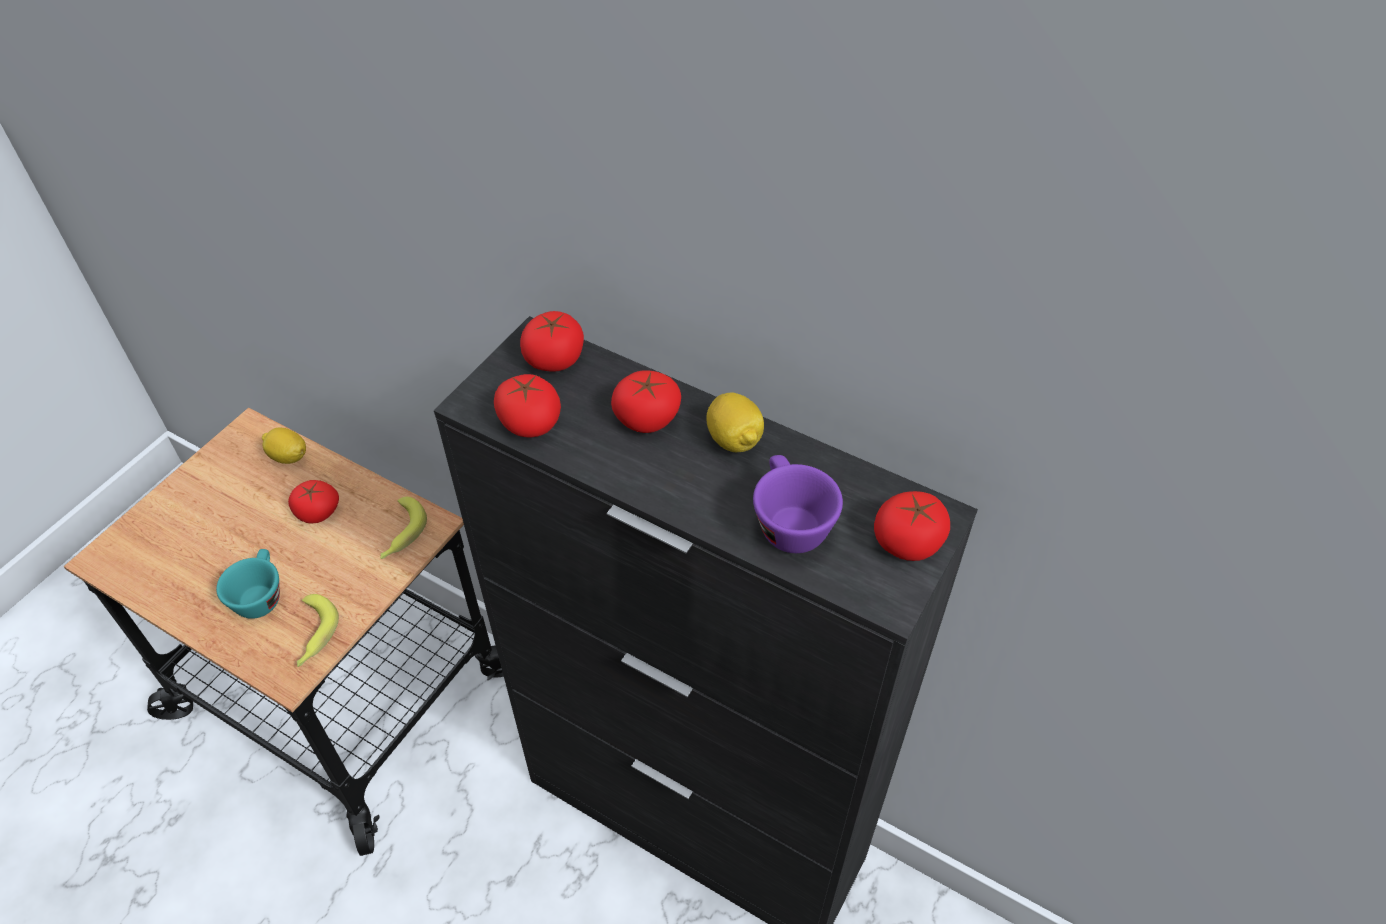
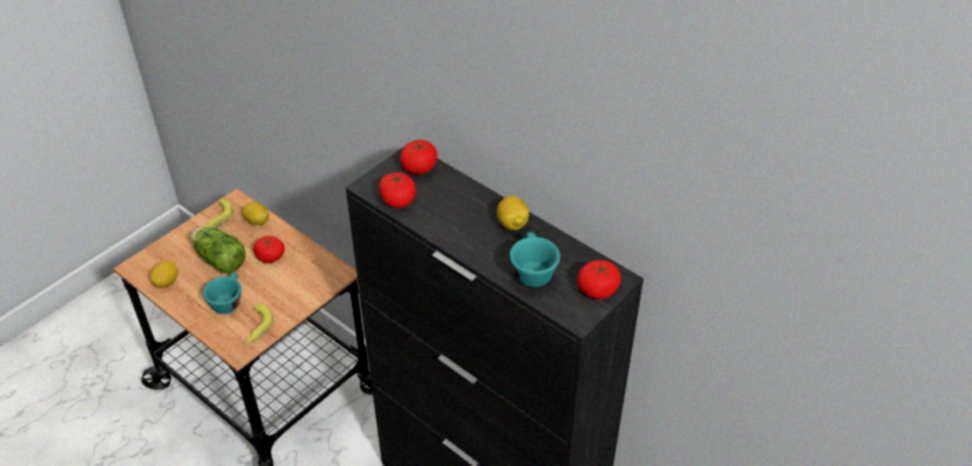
camera: 10 degrees right, 5 degrees down
(155, 576) = (166, 282): none -> lemon
(235, 526) = (218, 258): none -> lettuce
(401, 534) = (319, 277): banana -> banana (216, 220)
(647, 418) = (465, 206): tomato -> none
(788, 522) = (532, 270): purple cup -> turquoise cup

